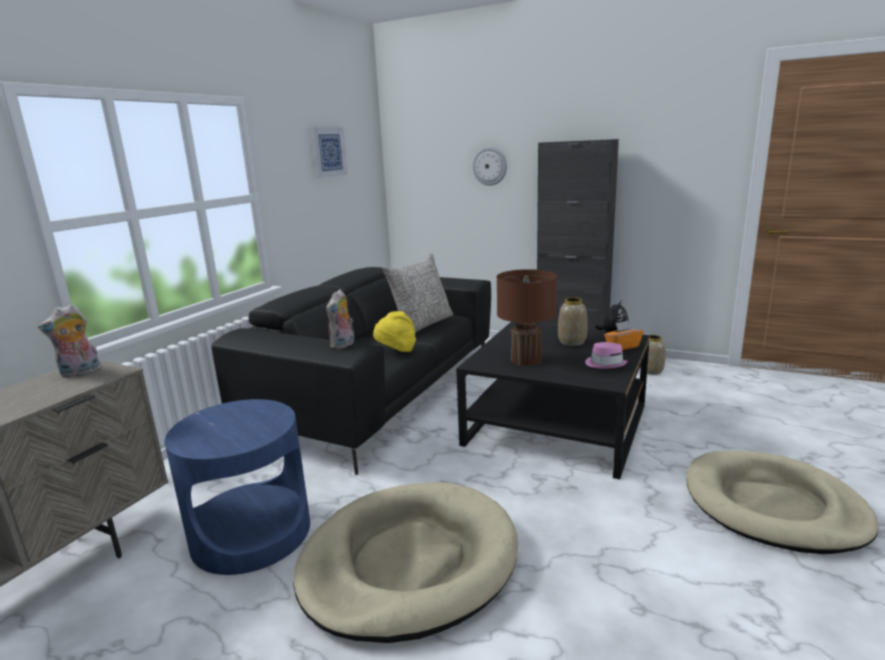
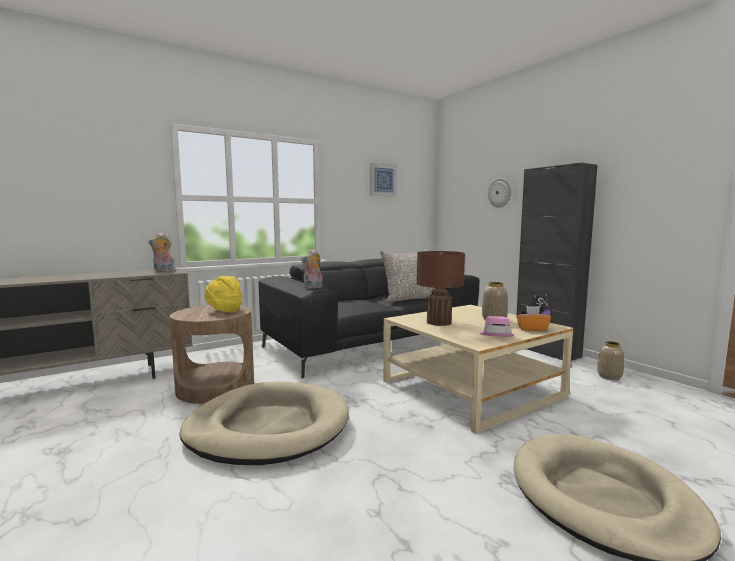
camera: 30 degrees right, 10 degrees down
(251, 533) = (215, 387): blue side table -> brown side table
(396, 351) = (368, 307): yellow hat -> yellow hat (224, 311)
(556, 424) = (471, 388): black coffee table -> beige coffee table

